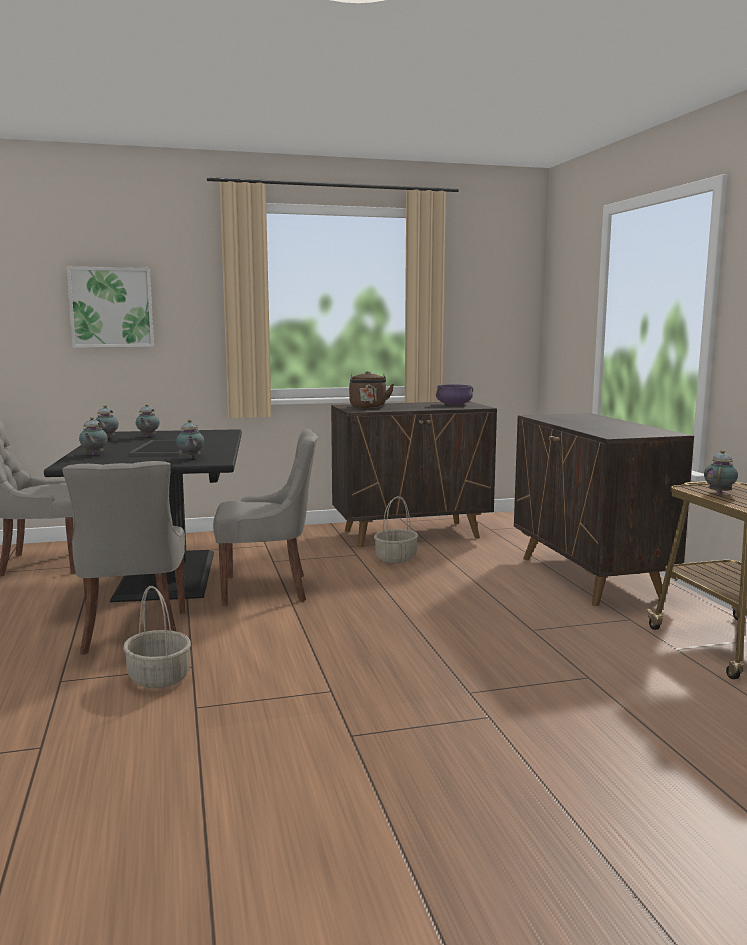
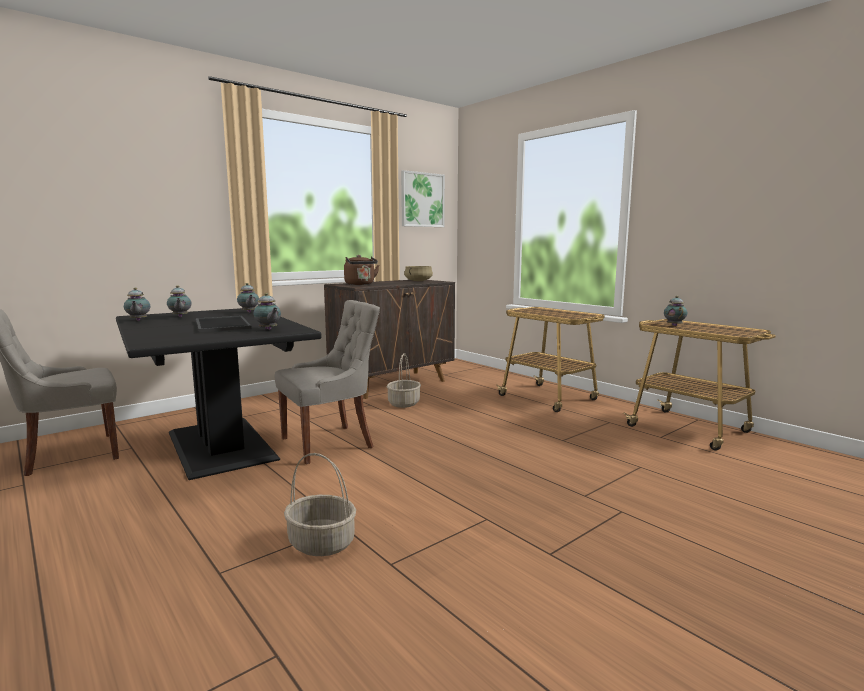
camera: 25 degrees left, 0 degrees up
(93, 455) = (158, 334): teapot -> teapot (249, 312)
(111, 307) = (114, 194): picture -> picture (422, 200)
(133, 633) = (246, 506): grey chair -> none
(454, 404) = (418, 281): purple cooking pot -> beige cooking pot
(589, 577) = (549, 398): brown cabinet -> cart

